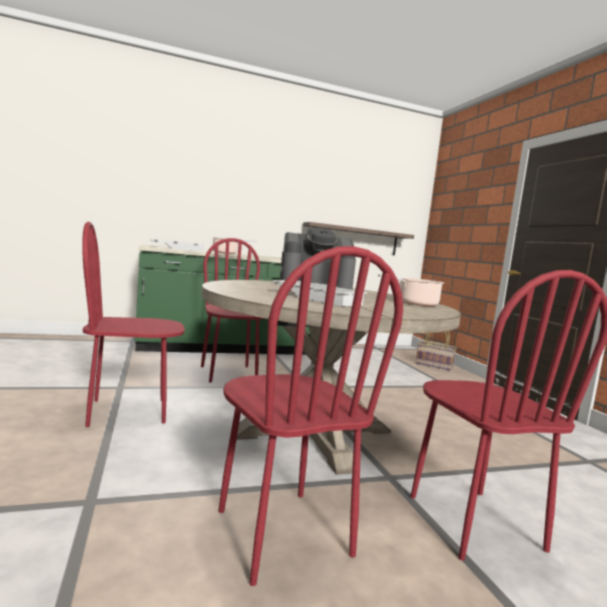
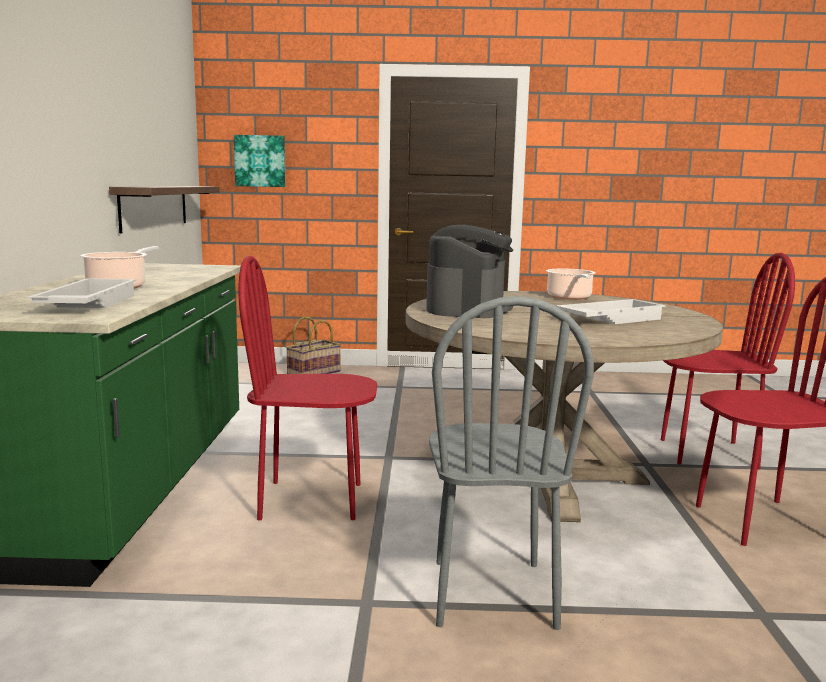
camera: 70 degrees left, 5 degrees up
(128, 411) = (491, 593): red chair -> grey chair
(451, 221) = (260, 161): none -> picture

